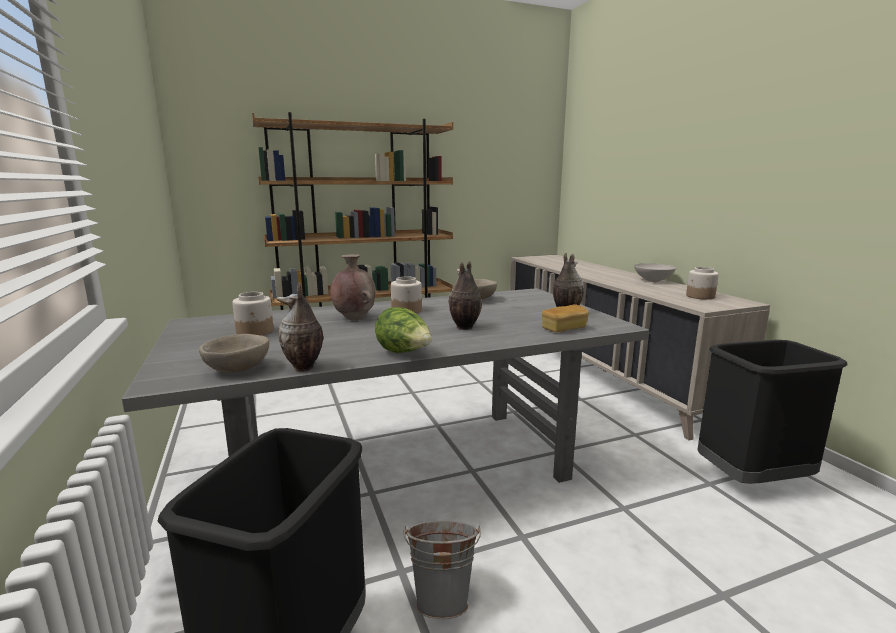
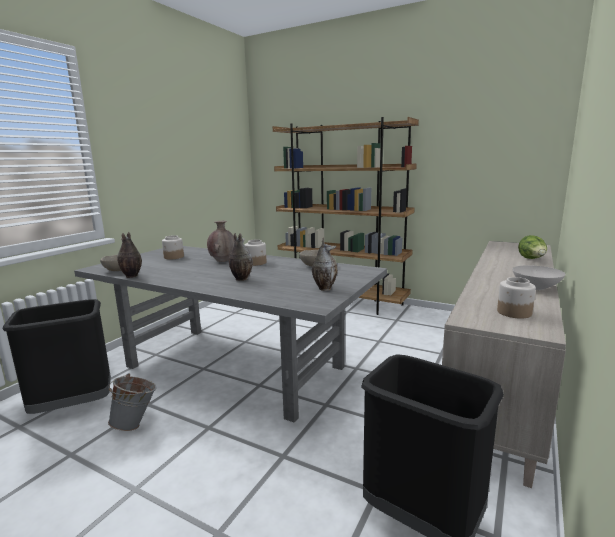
camera: 50 degrees right, 0 degrees up
(404, 353) = (174, 282): lettuce -> lettuce (532, 259)
(564, 329) = (279, 296): bread -> none

